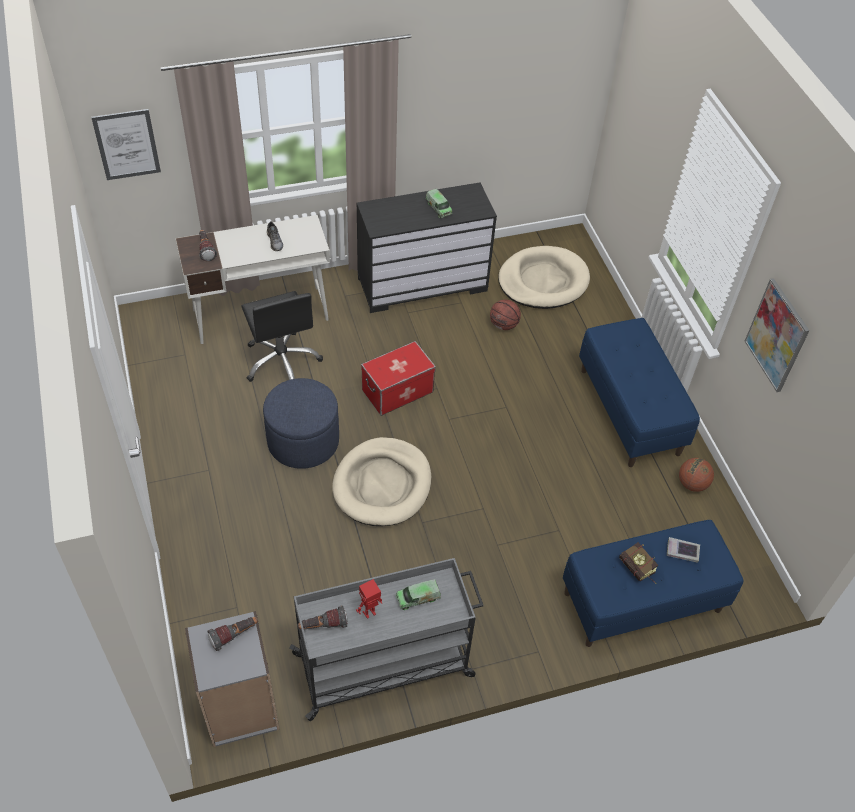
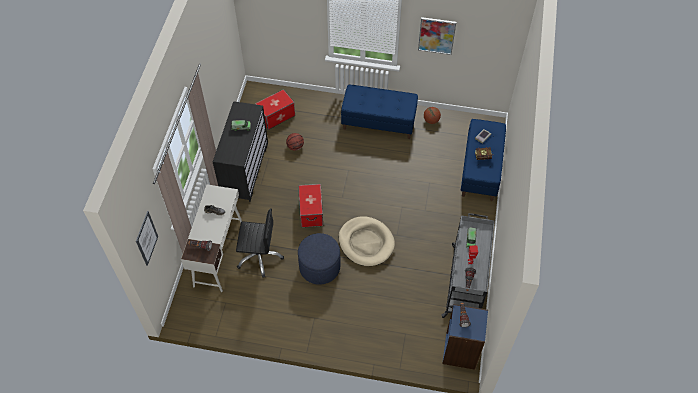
camera: 60 degrees left, 5 degrees up
(240, 709) = (461, 351): grey bookcase -> blue bookcase
(543, 281) = (276, 116): beige dog bed -> storage box

